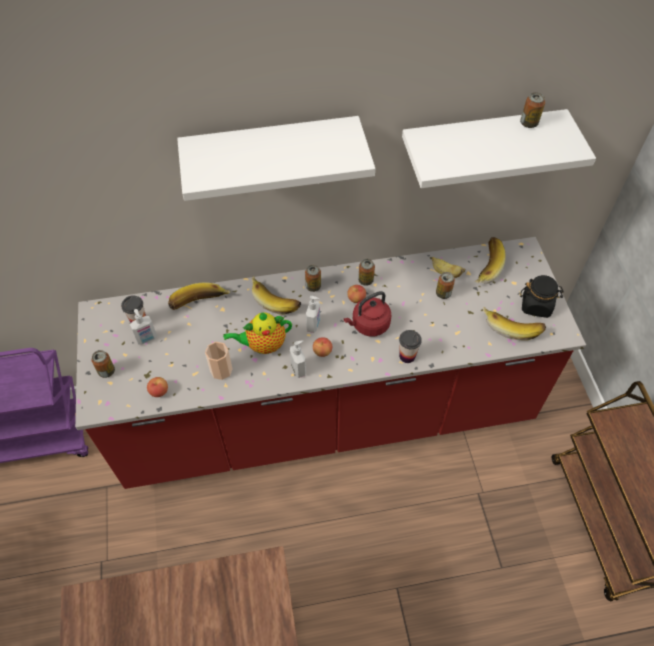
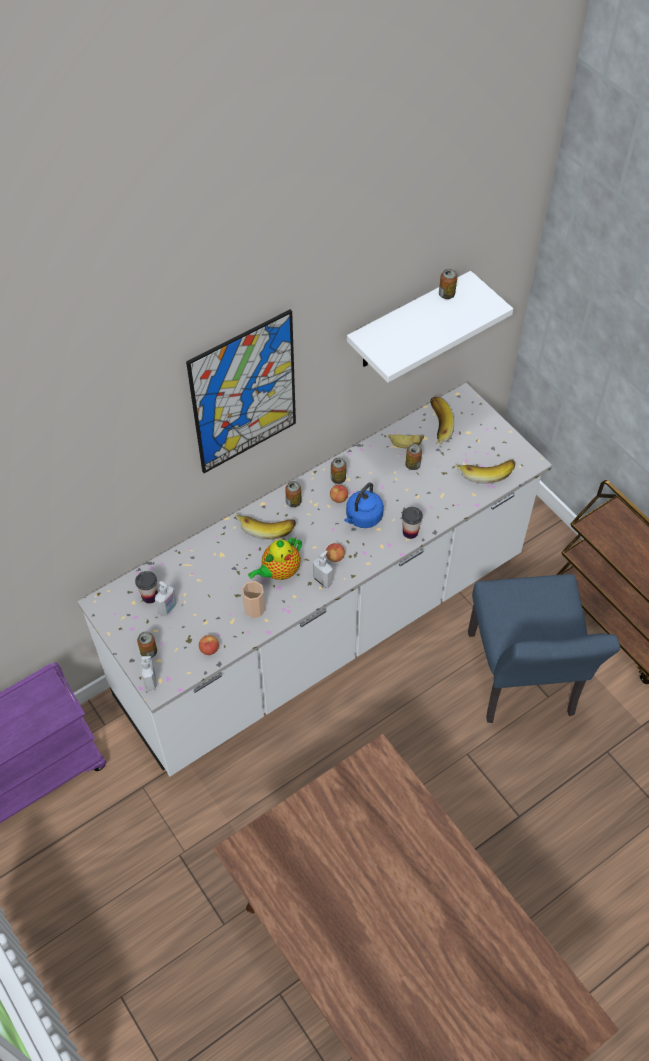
camera: 25 degrees left, 0 degrees up
(200, 304) = (197, 558): banana -> none
(271, 152) = (244, 393): white shelf -> picture
(314, 325) = (314, 537): soap dispenser -> soap dispenser (151, 681)
(327, 415) = (324, 629): red counter -> white counter
(368, 325) = (362, 518): red kettle -> blue kettle
(482, 542) = (522, 682): none -> blue chair
(536, 305) = (496, 446): black jar -> none

